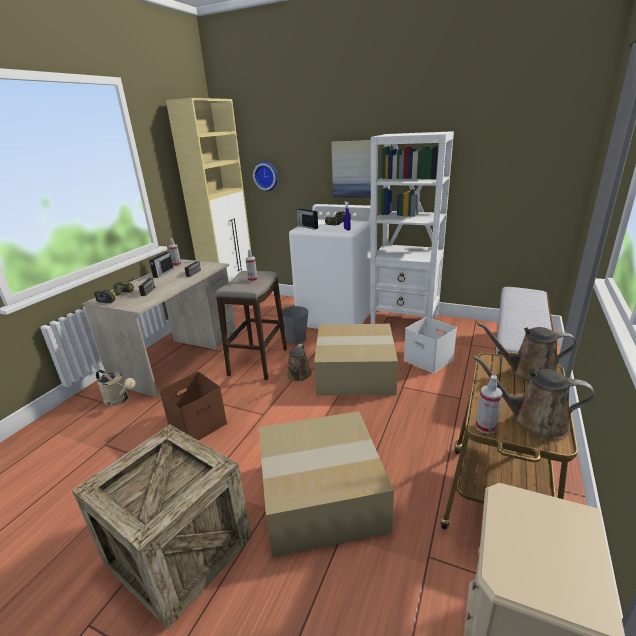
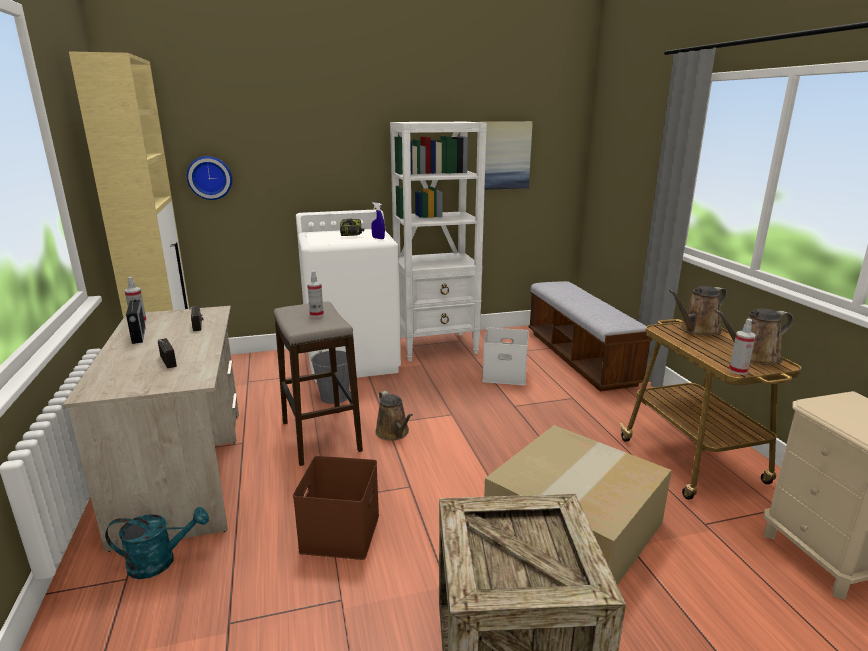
camera: 40 degrees left, 5 degrees down
(115, 296) = (118, 380): power drill -> none
(119, 400) = (160, 561): beige watering can -> turquoise watering can
(307, 227) = (320, 241): radio -> none
(354, 169) = (348, 165): picture -> picture (503, 155)
(356, 372) = (452, 408): cardboard box -> none

